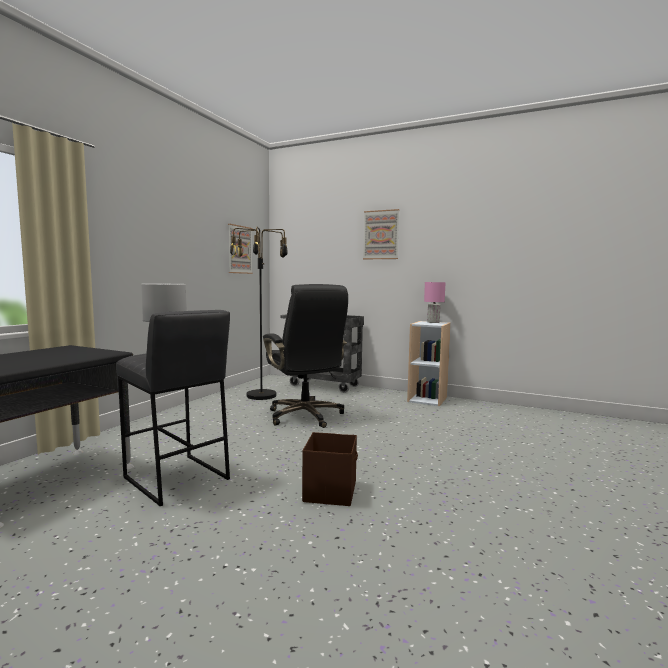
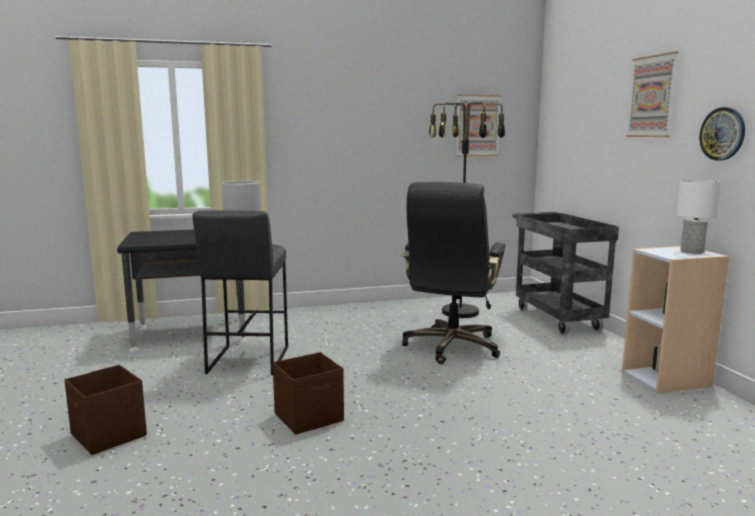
camera: 50 degrees right, 5 degrees up
(196, 607) = (108, 435): none -> brown storage box
(433, 322) = (692, 251): pink table lamp -> white table lamp
(436, 256) = (722, 134): none -> wall clock

